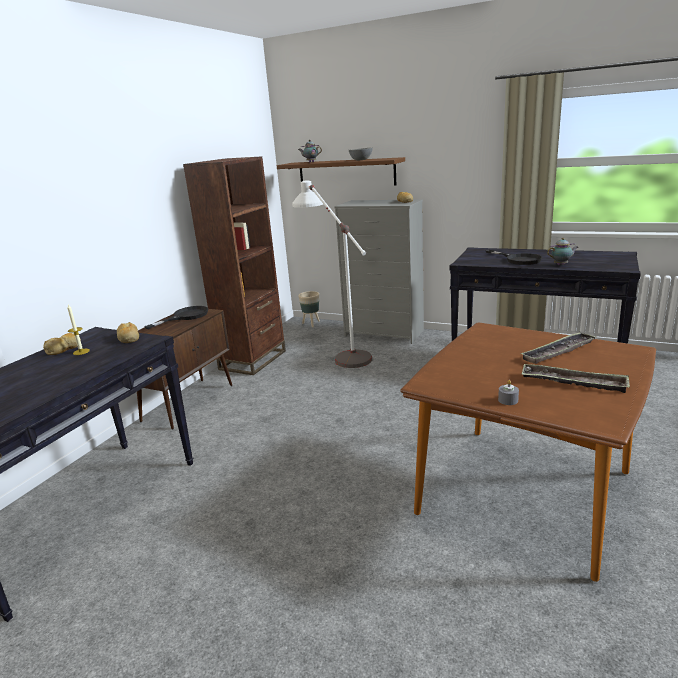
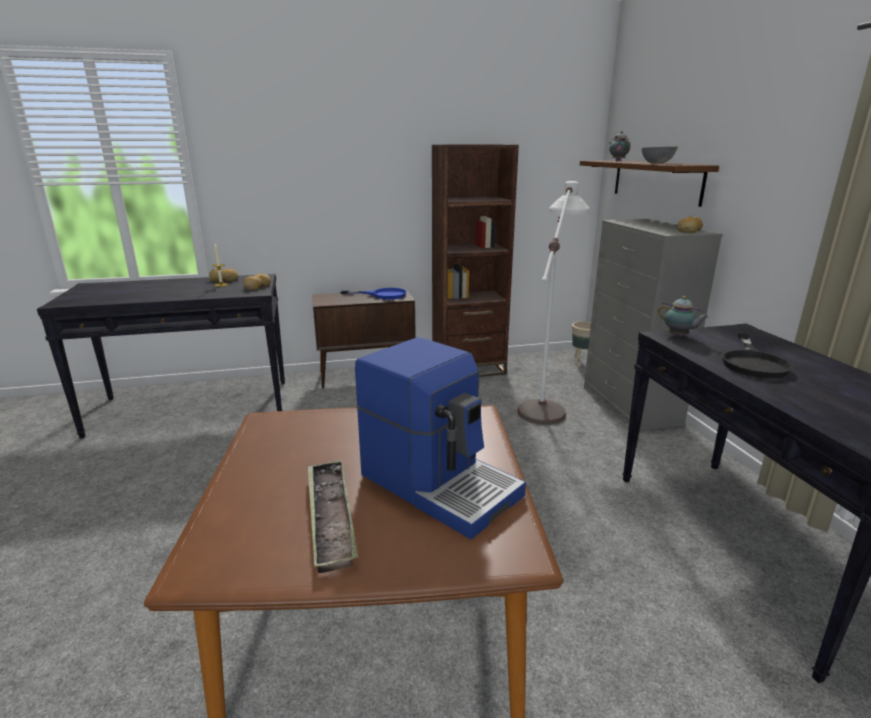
camera: 50 degrees right, 0 degrees up
(185, 316) = (383, 295): black frying pan -> blue frying pan
(508, 400) = (244, 479): grey candle -> none
(558, 352) = (440, 483): tray -> coffee machine
(561, 264) = (793, 396): teapot -> teapot (678, 336)

